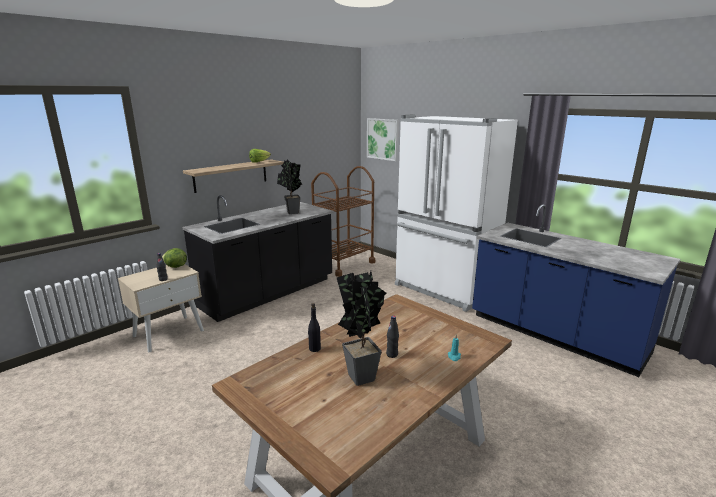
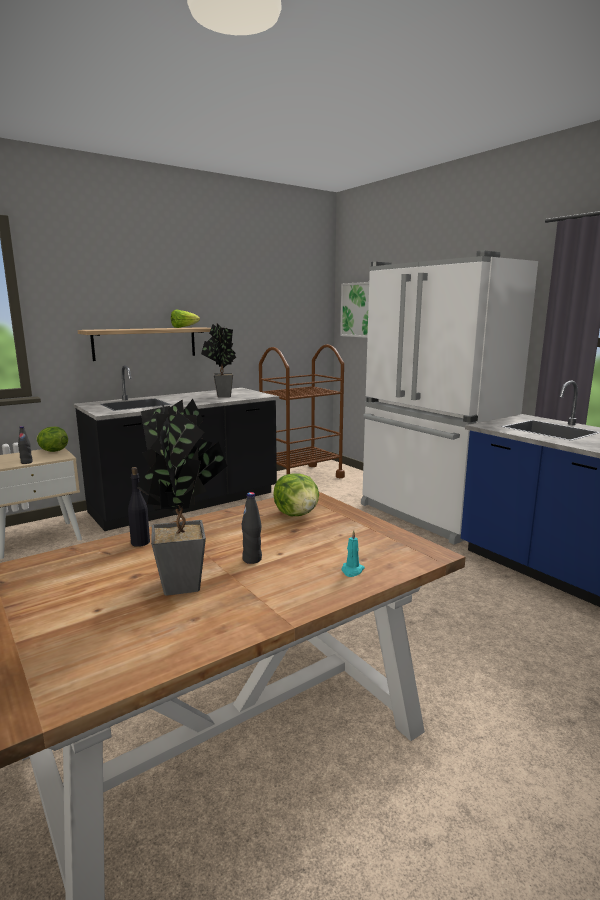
camera: 10 degrees right, 5 degrees down
(399, 317) = (297, 514): none -> lettuce

